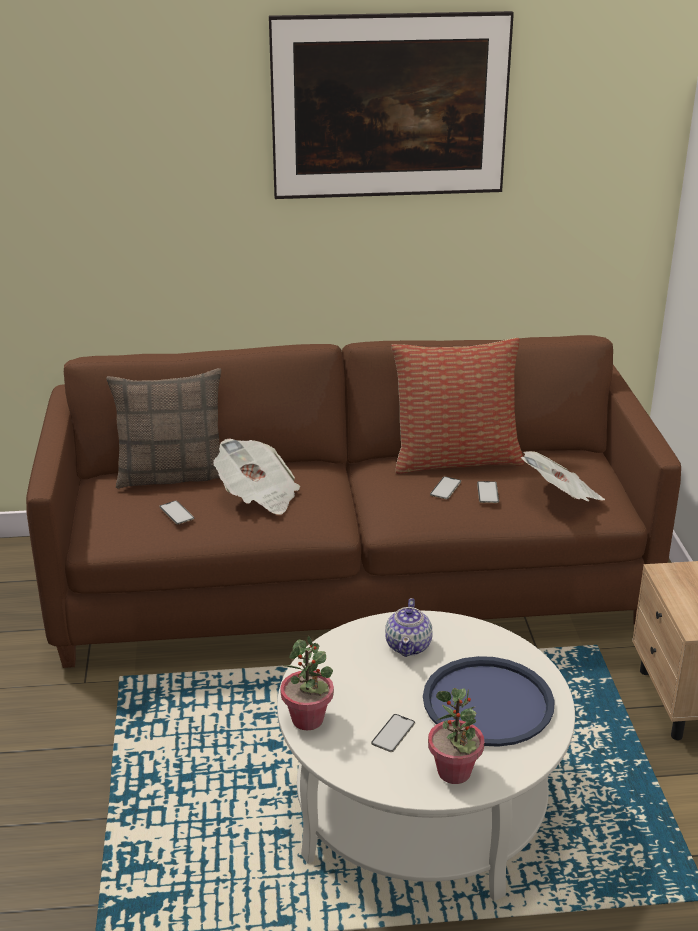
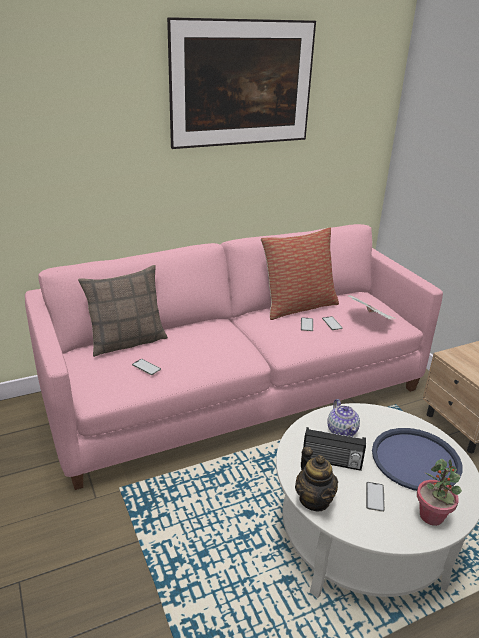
camera: 20 degrees left, 0 degrees up
(258, 495) = (195, 346): newspaper -> none
(308, 719) = (314, 500): potted plant -> teapot
(350, 583) = (237, 393): brown sofa -> pink sofa
(364, 680) = (331, 462): none -> radio

